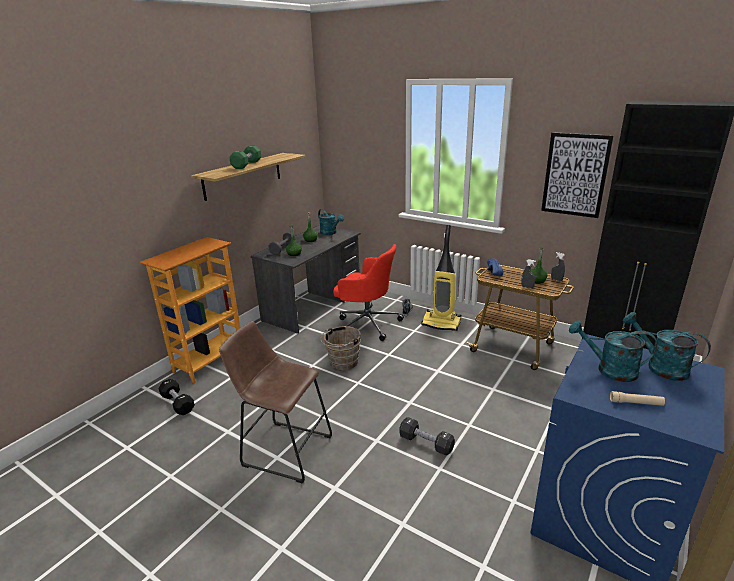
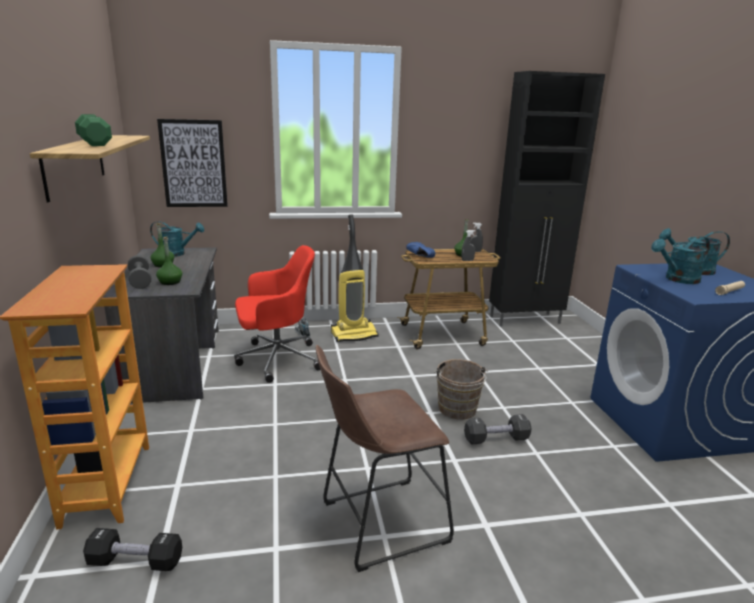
camera: 45 degrees left, 5 degrees down
(342, 363) = (308, 407): brown bucket -> brown bucket (457, 411)
(575, 175) = (467, 146): picture -> picture (193, 164)

